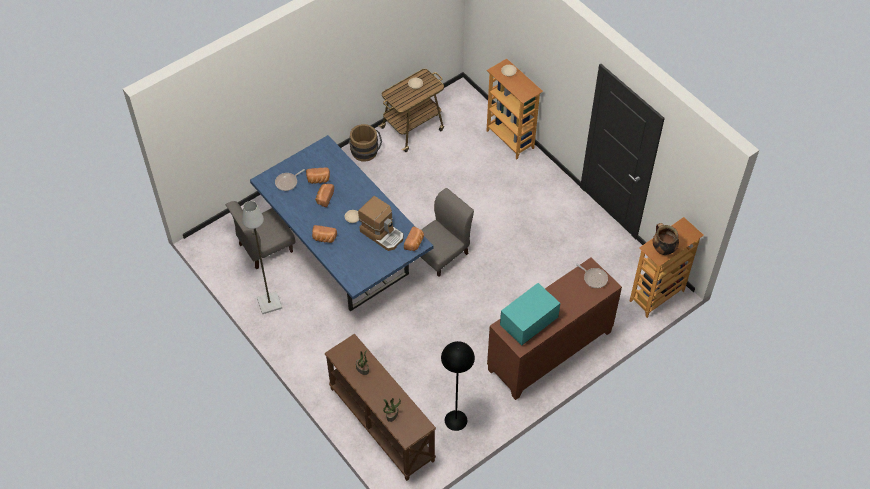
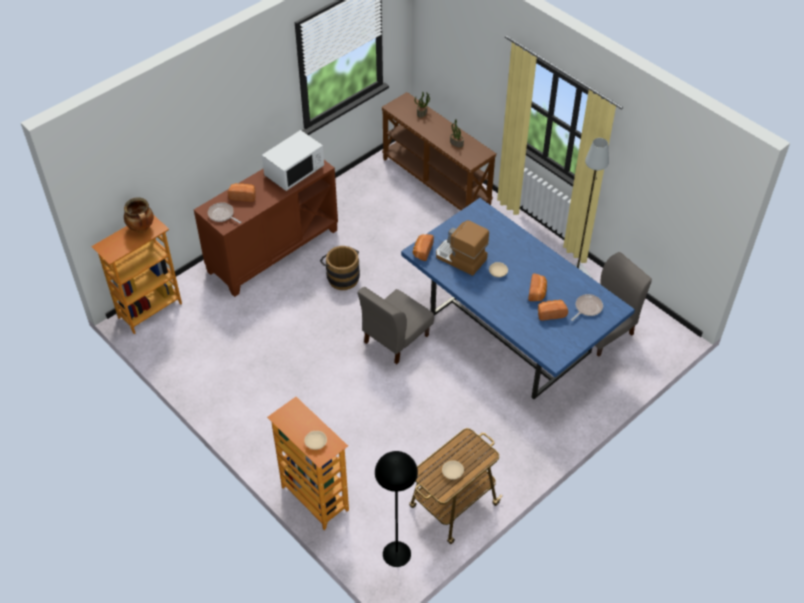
camera: 175 degrees right, 5 degrees down
(324, 238) = (525, 249): bread -> bread (243, 196)
(365, 153) = (511, 462): brown bucket -> brown bucket (341, 276)
(455, 420) = (366, 189): black floor lamp -> black floor lamp (397, 553)
(529, 322) = (294, 172): turquoise microwave -> white microwave

